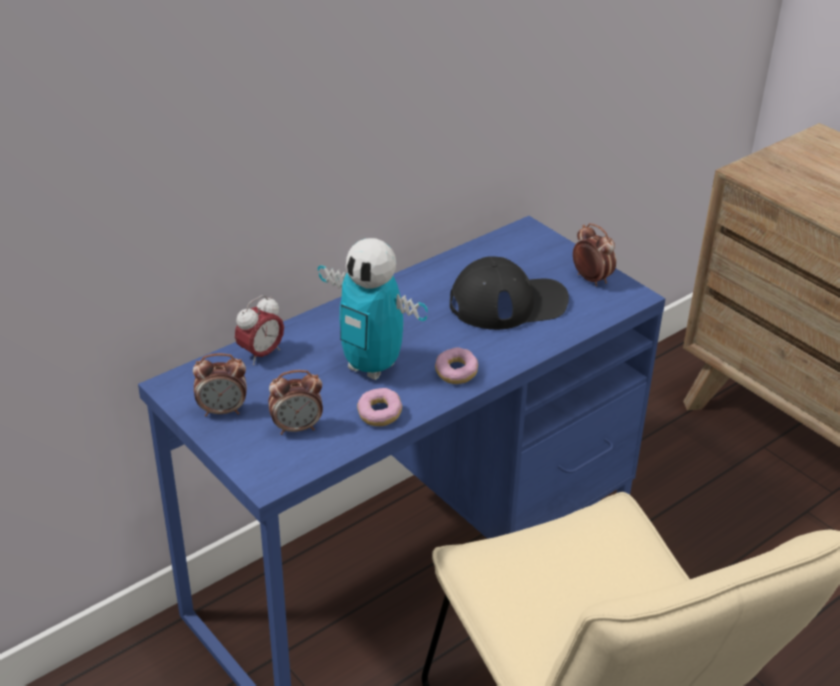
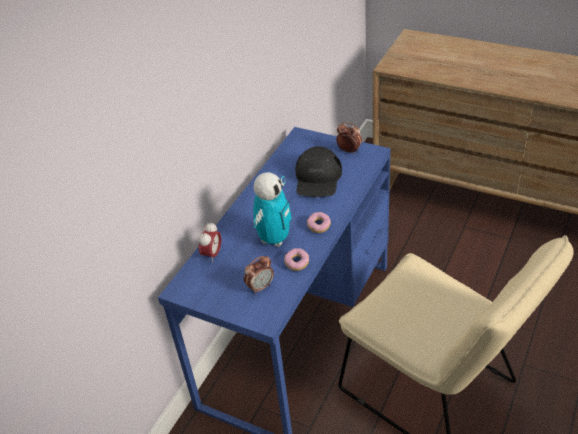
camera: 20 degrees left, 5 degrees up
(223, 410) = (215, 293): alarm clock -> none
(372, 367) = (274, 239): toy robot -> toy robot turned 75 degrees counterclockwise
(508, 303) = (318, 178): black cap -> black cap turned 135 degrees clockwise

